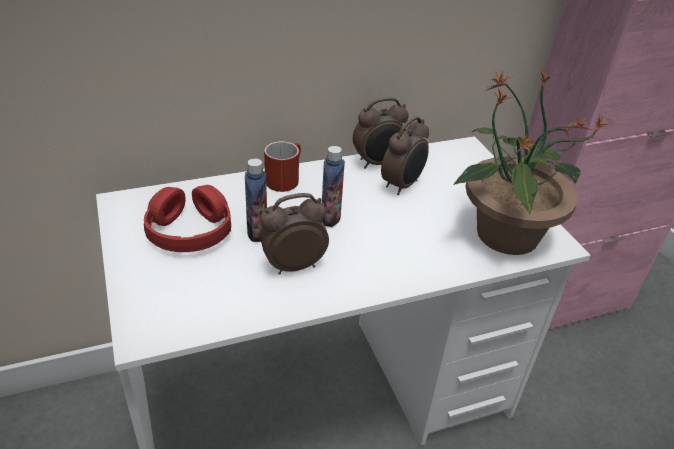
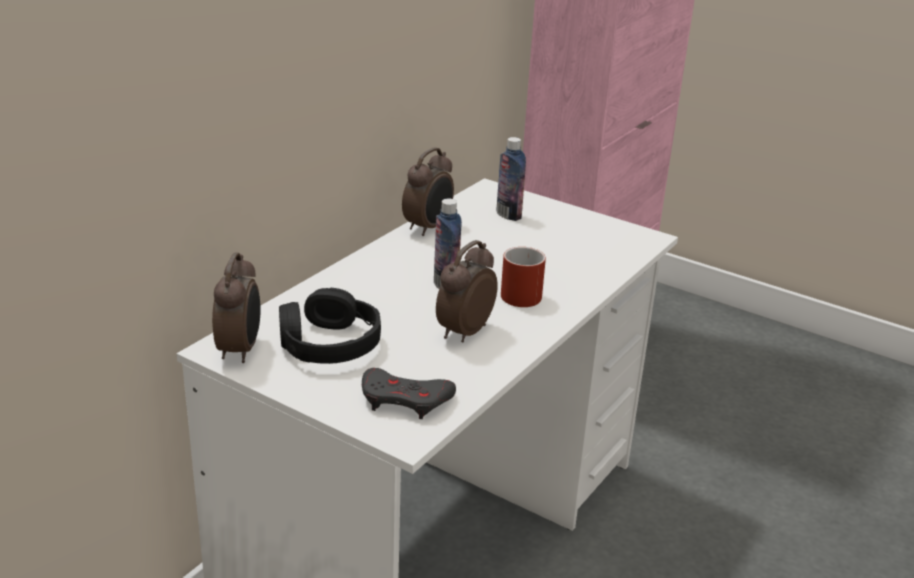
camera: 35 degrees left, 10 degrees down
(180, 304) = (405, 400): none -> grey game controller
(189, 231) = (328, 344): red headphones -> black headphones
(257, 232) = (395, 320): bottle -> bottle (508, 215)
(284, 178) = (358, 269): red mug -> red mug (518, 293)
(402, 185) = (474, 238): alarm clock -> alarm clock (240, 350)
(505, 235) = (602, 245): potted plant -> none

